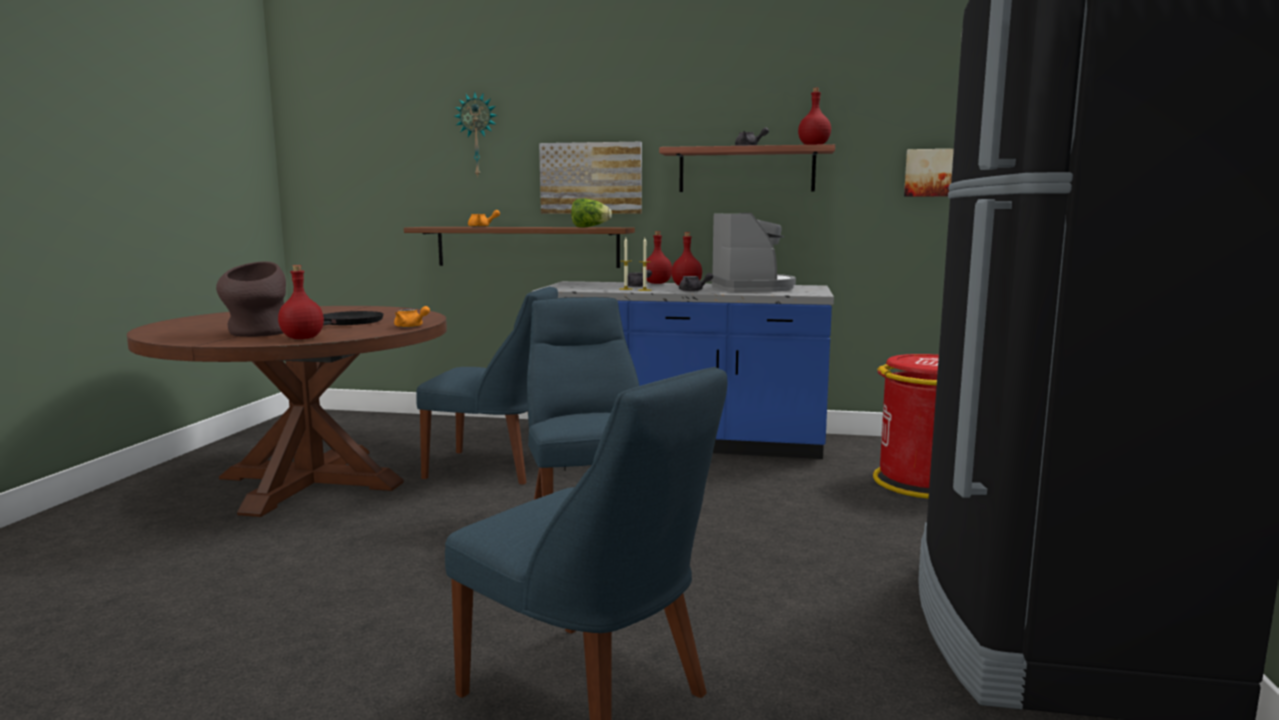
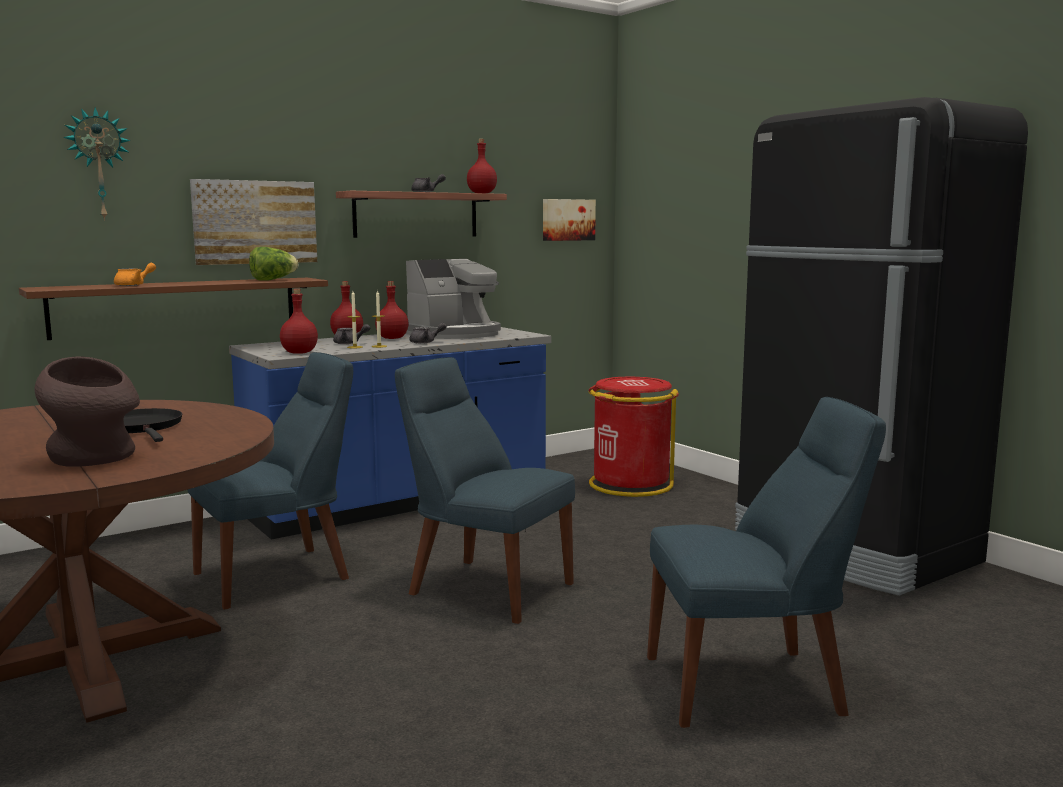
camera: 45 degrees left, 0 degrees up
(302, 338) = (191, 452): red bottle -> red bottle (300, 353)
(411, 327) = (245, 419): orange teapot -> none
(752, 288) = (455, 334): coffee machine -> coffee machine turned 105 degrees clockwise

